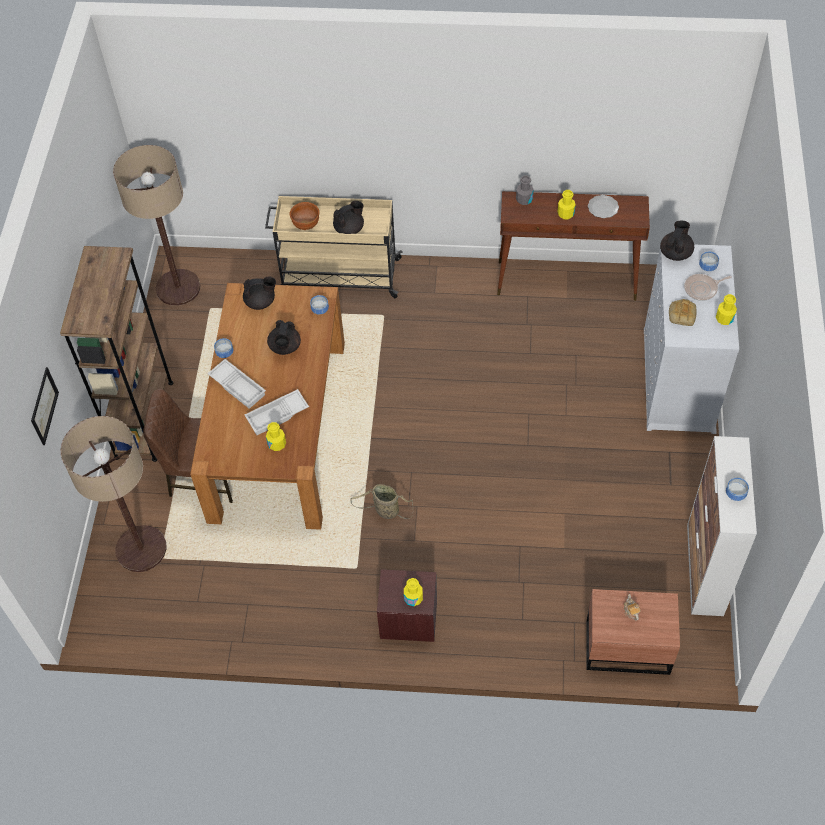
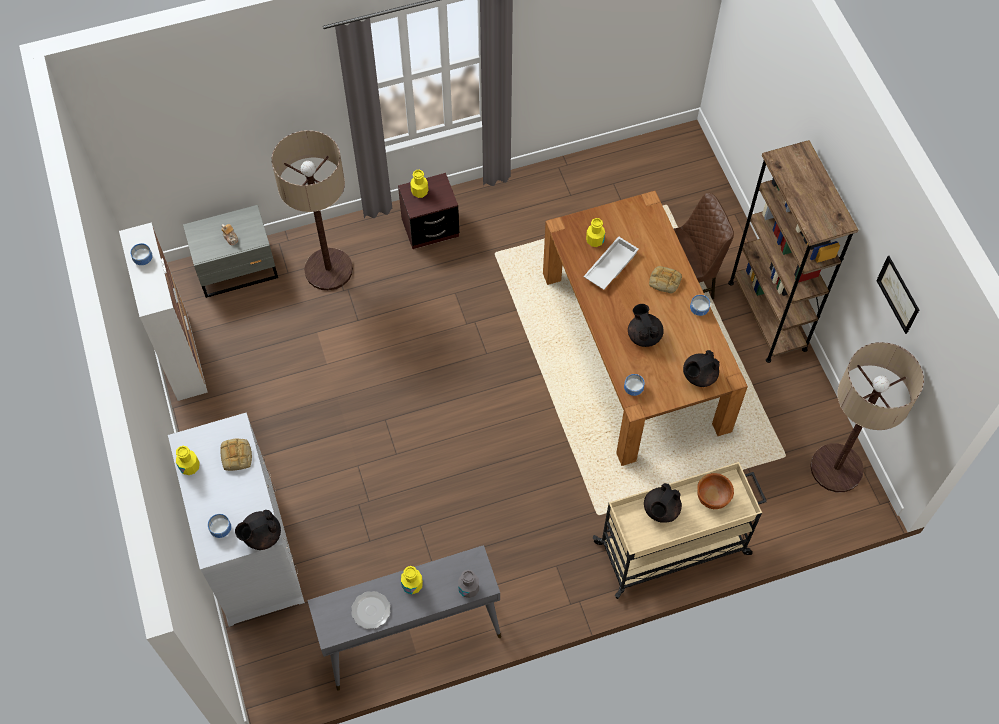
camera: 155 degrees right, 5 degrees up
(44, 406) = (780, 99): picture -> picture (898, 294)
(141, 549) = (687, 206): floor lamp -> floor lamp (328, 270)
(238, 386) = (664, 281): white tray -> bread
(385, 510) = (493, 309): basket -> none
(567, 280) = (411, 639): brown console table -> grey console table
(626, 645) = (238, 269): brown nightstand -> grey nightstand
(675, 253) = (261, 535): black teapot -> black teapot turned 60 degrees clockwise
(702, 289) = (221, 496): frying pan -> none

